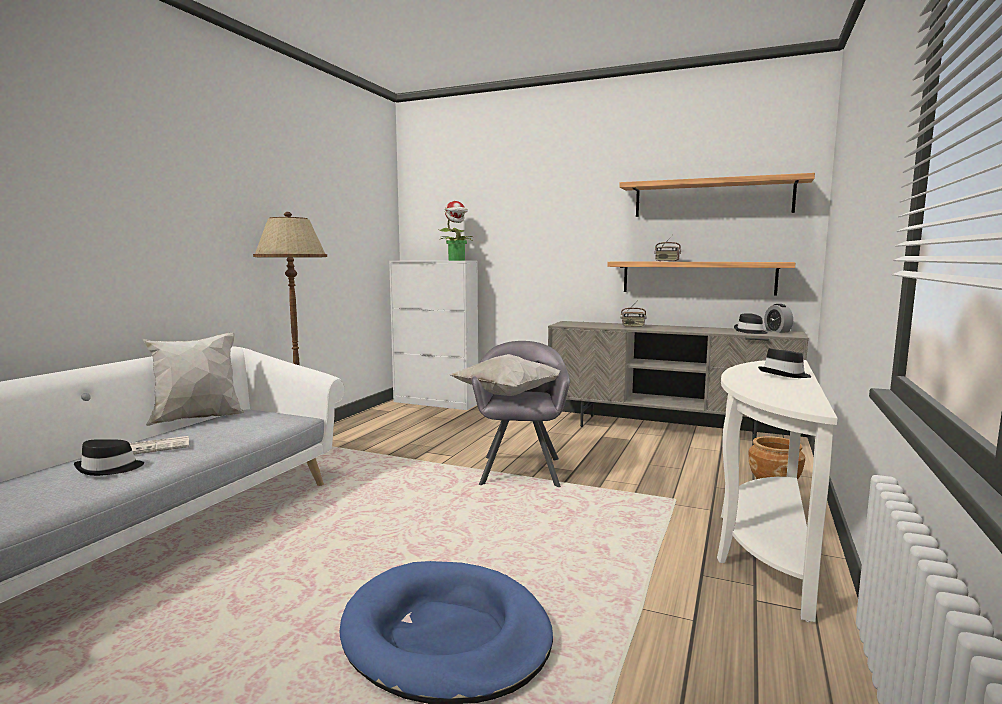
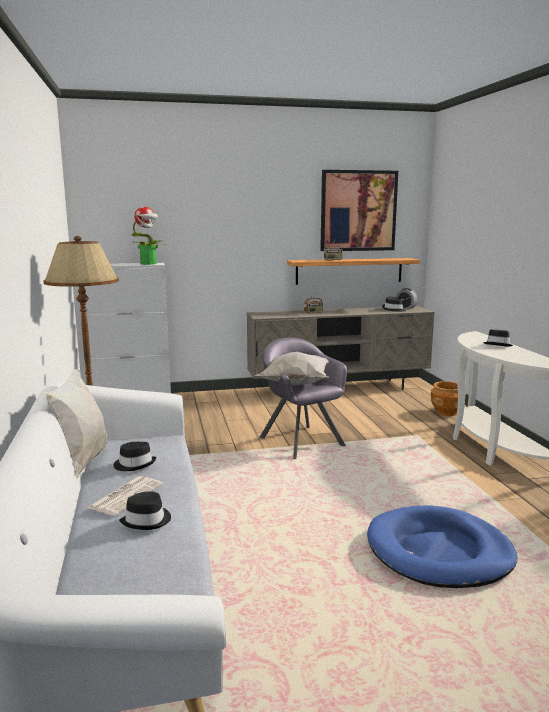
camera: 35 degrees left, 5 degrees up
(218, 429) = (134, 464): none -> black hat
(712, 198) = (358, 211): shelf -> picture

